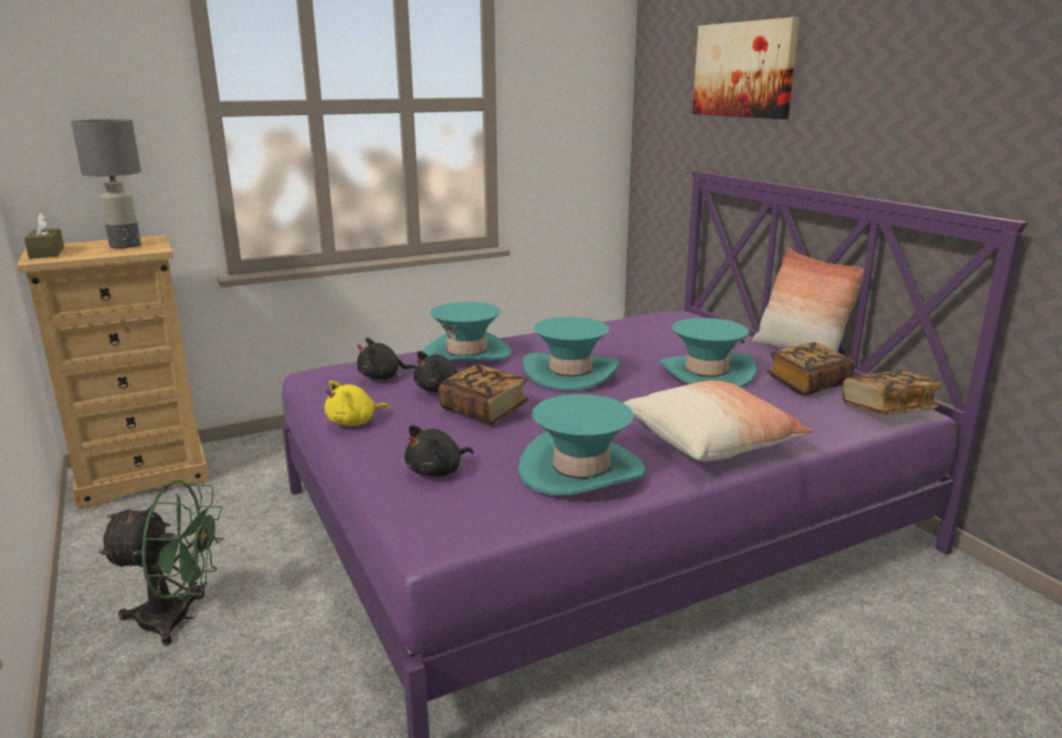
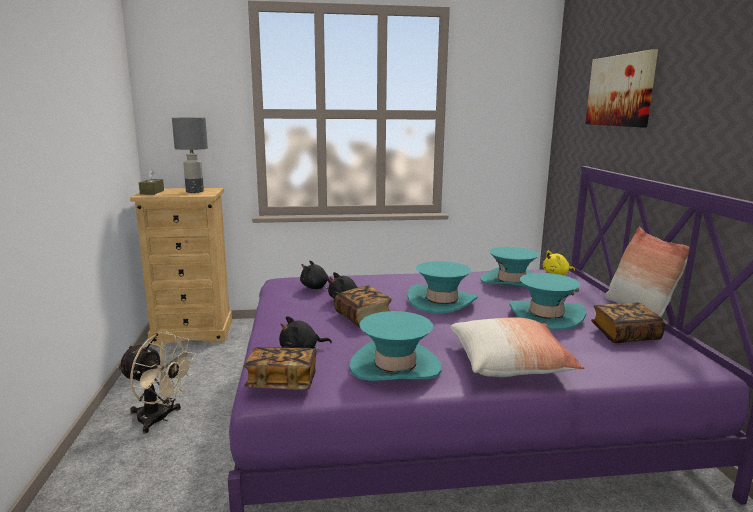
camera: 20 degrees right, 5 degrees down
(178, 619) = (159, 419): green fan -> beige fan
(354, 422) = (278, 312): yellow plush toy -> yellow plush toy (557, 274)
(466, 353) = (382, 280): turquoise hat -> turquoise hat (511, 282)
(887, 409) = (682, 364): book -> book (282, 382)

